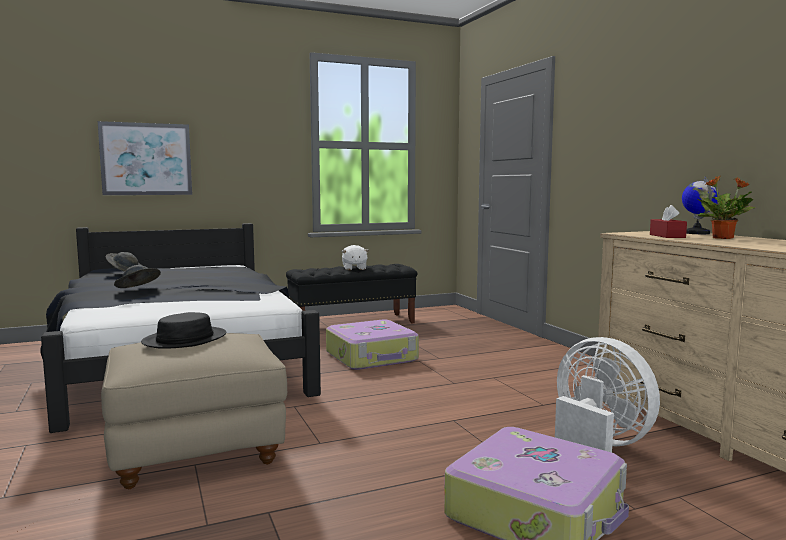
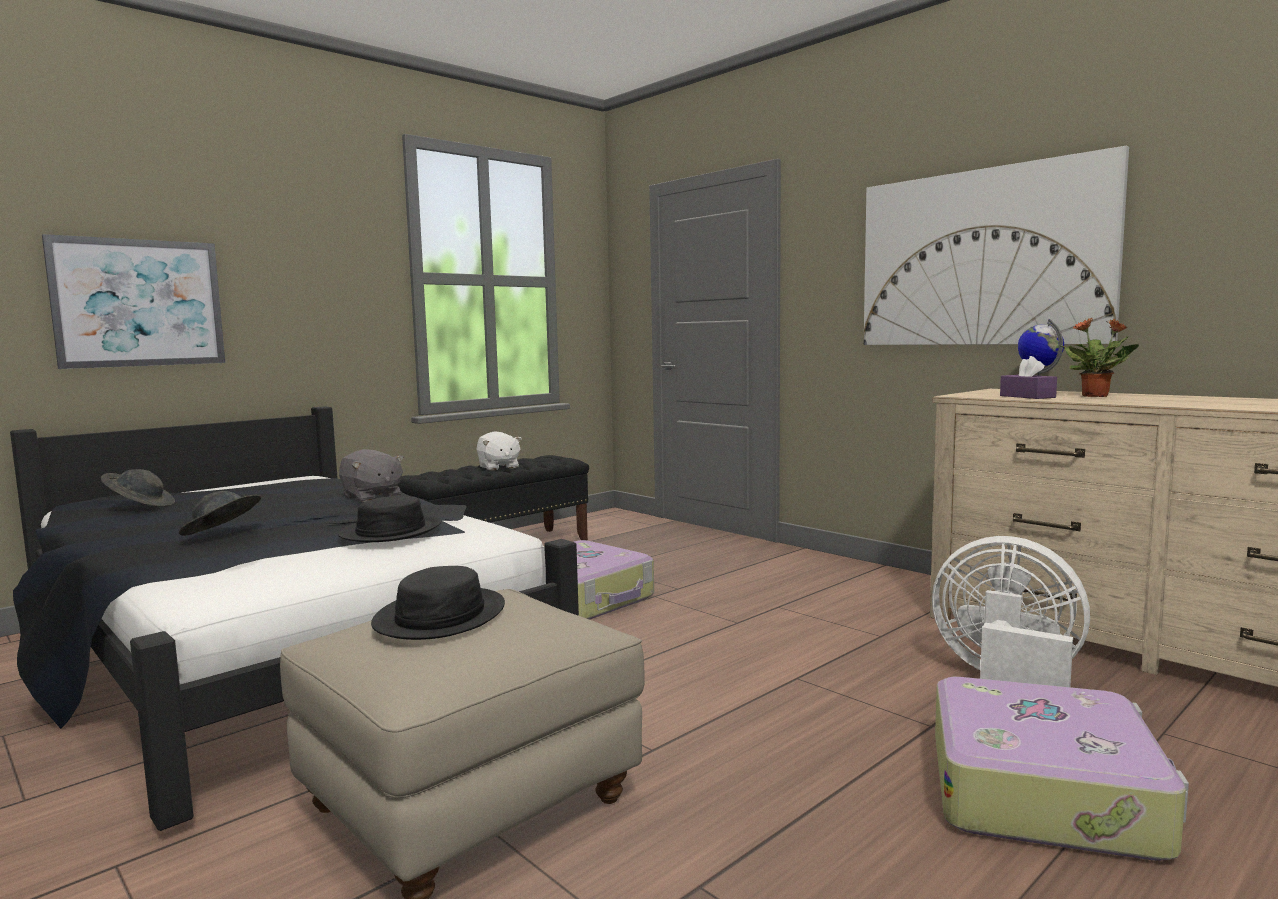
camera: 20 degrees left, 0 degrees up
(220, 295) = (391, 531): none -> black hat
(241, 278) = (371, 497): none -> grey plush toy
(667, 236) = (1027, 396): red tissue box -> purple tissue box
(673, 128) = (981, 258): none -> picture

